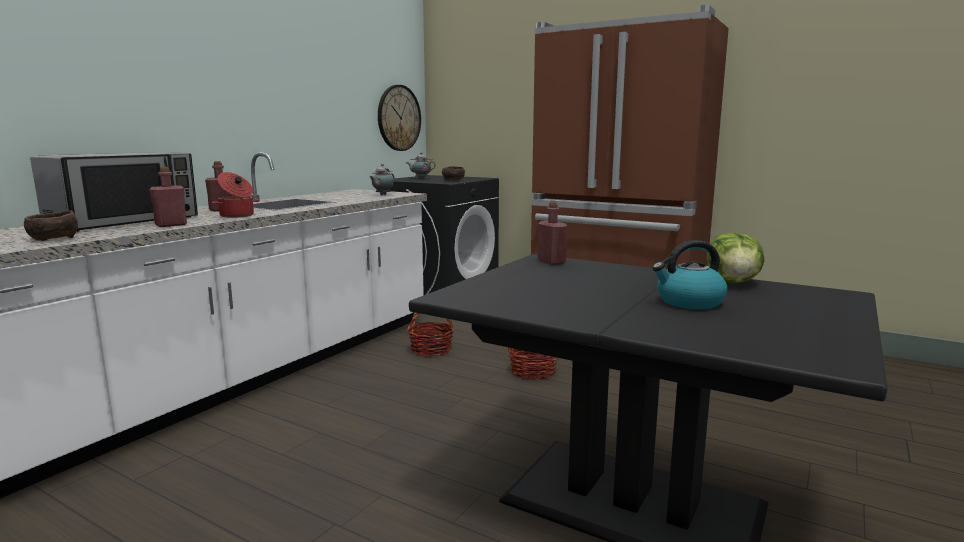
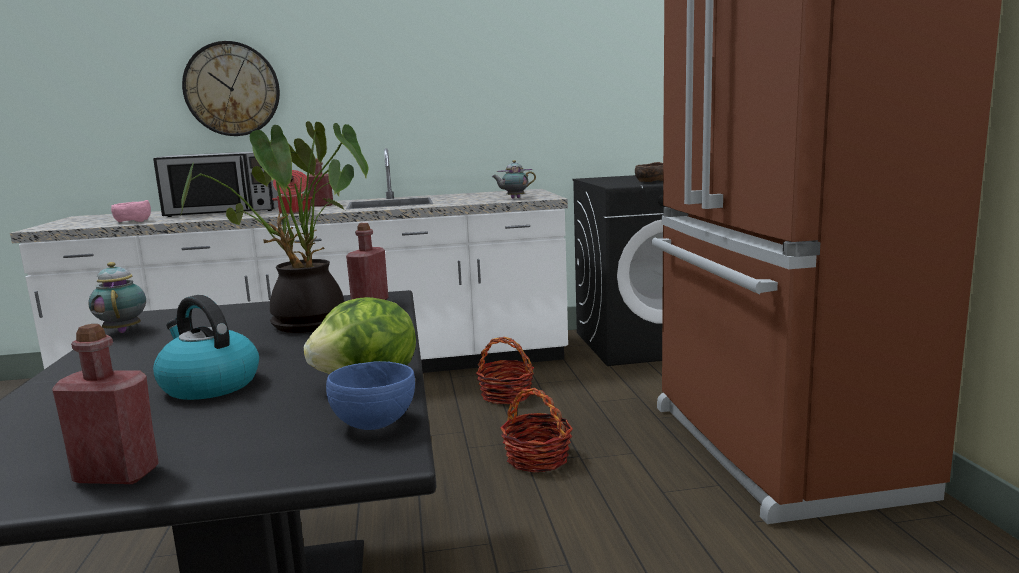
camera: 50 degrees right, 0 degrees up
(52, 239) = (132, 221): brown bowl -> pink bowl
(171, 225) = (222, 217): red bottle -> red bottle (117, 474)
(398, 118) = (629, 98): wall clock -> wall clock (232, 89)
(420, 179) = (626, 178): teapot -> teapot (123, 330)
(580, 276) = (303, 325): none -> potted plant
(804, 290) = (373, 424): none -> blue bowl

